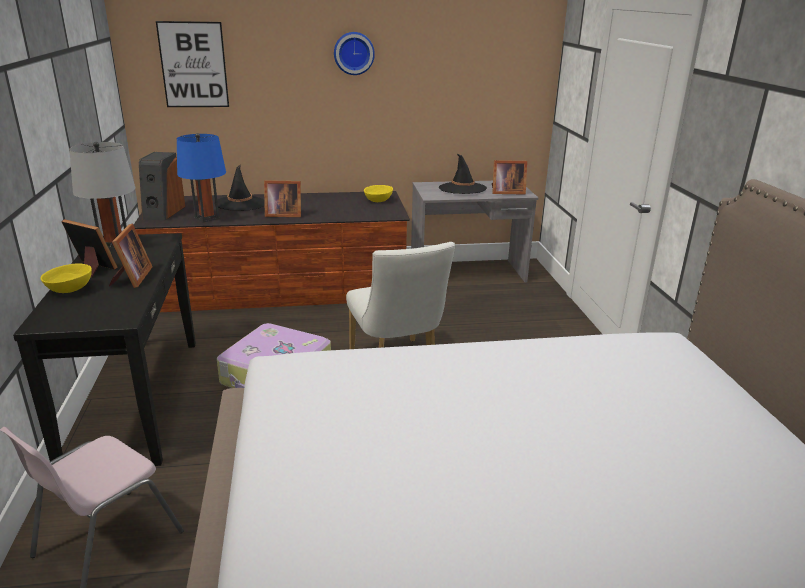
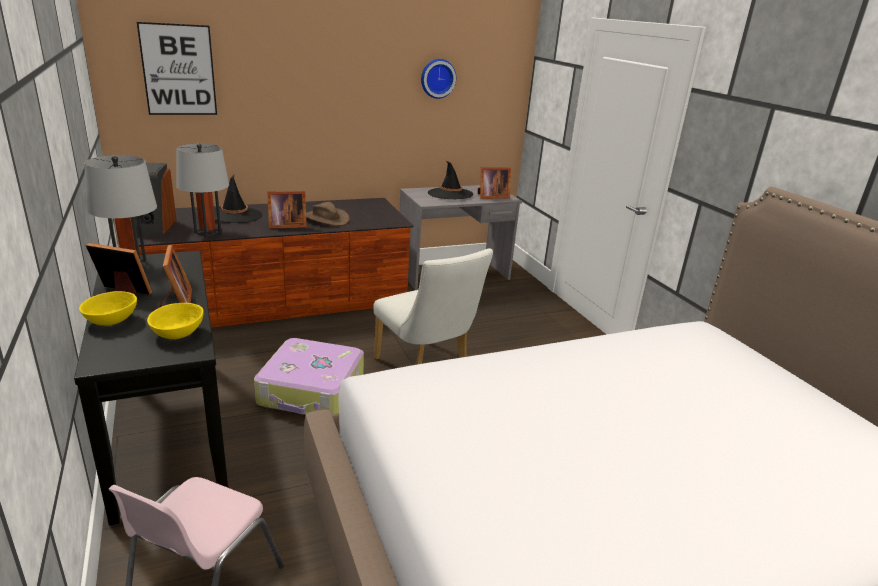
camera: 15 degrees left, 0 degrees up
(207, 218) = (207, 232): blue table lamp -> grey table lamp
(324, 209) = (325, 219): none -> brown hat
(353, 53) = (345, 62): wall clock -> wall clock (437, 78)
(378, 200) = (373, 208): yellow bowl -> yellow bowl (178, 333)

